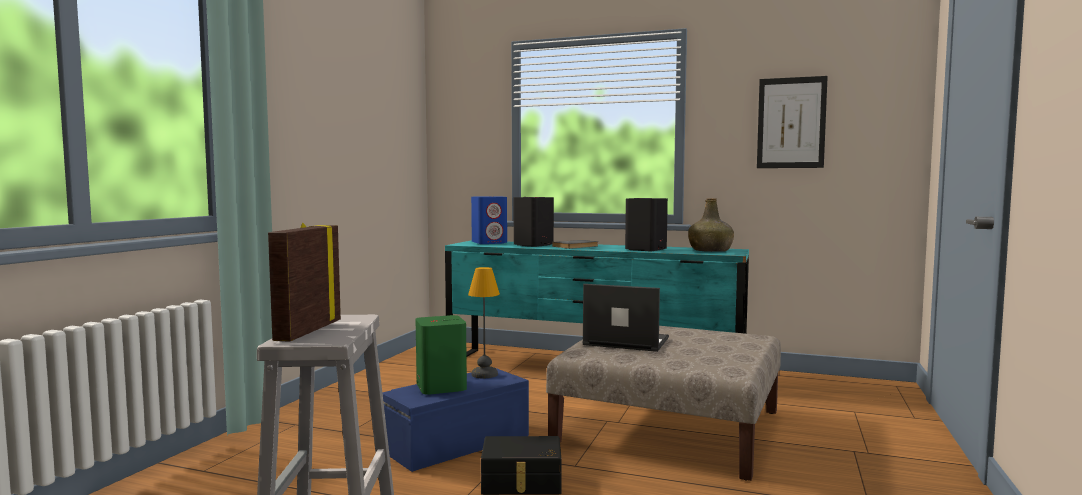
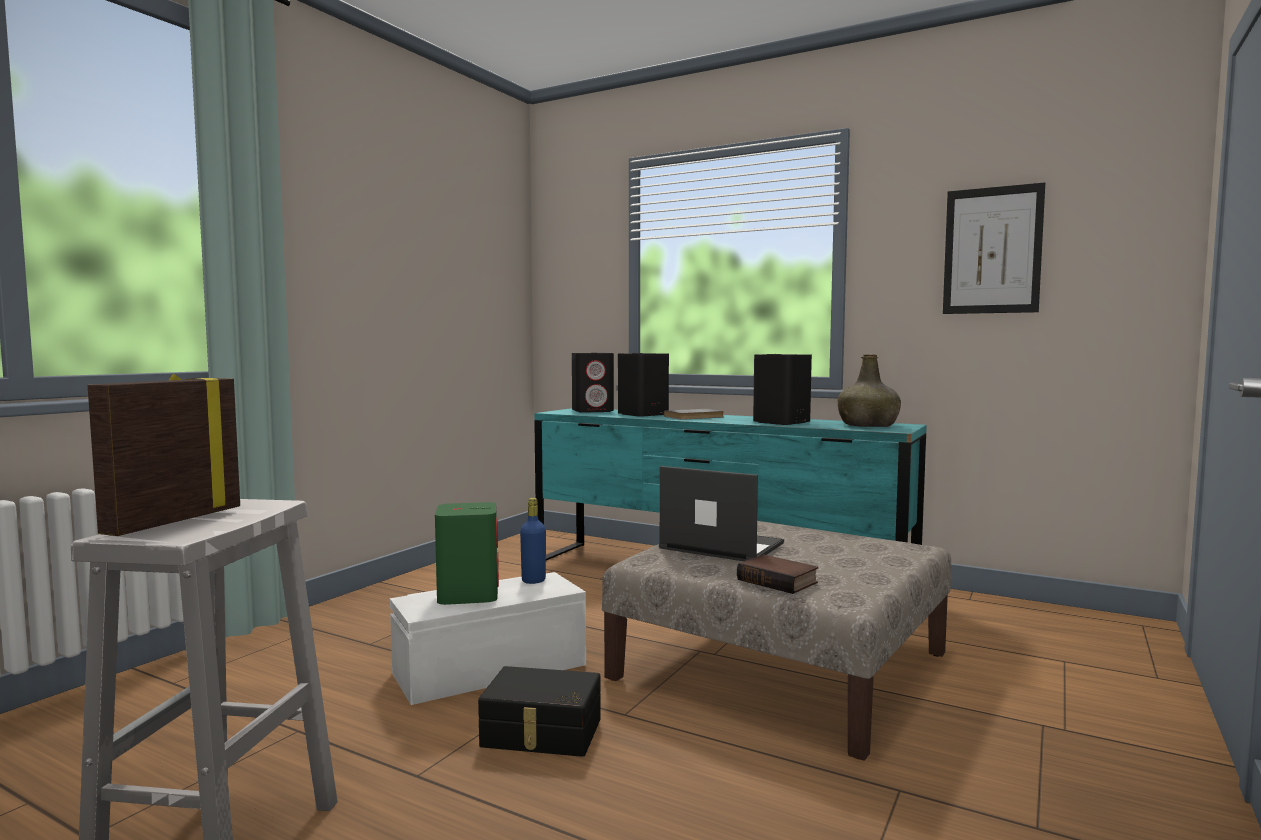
camera: 10 degrees right, 0 degrees up
(456, 442) = (489, 668): blue storage box -> white storage box
(483, 374) = (533, 580): table lamp -> blue bottle
(489, 242) = (593, 410): blue speaker -> black speaker
(682, 362) = (779, 581): none -> book

